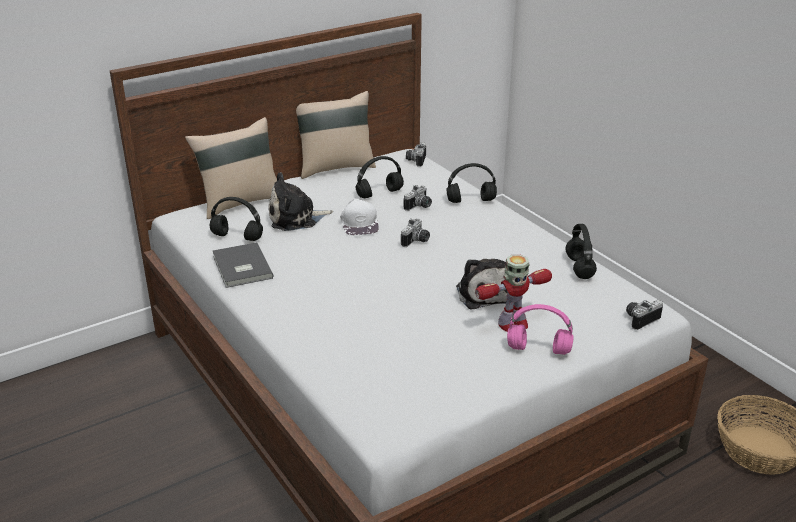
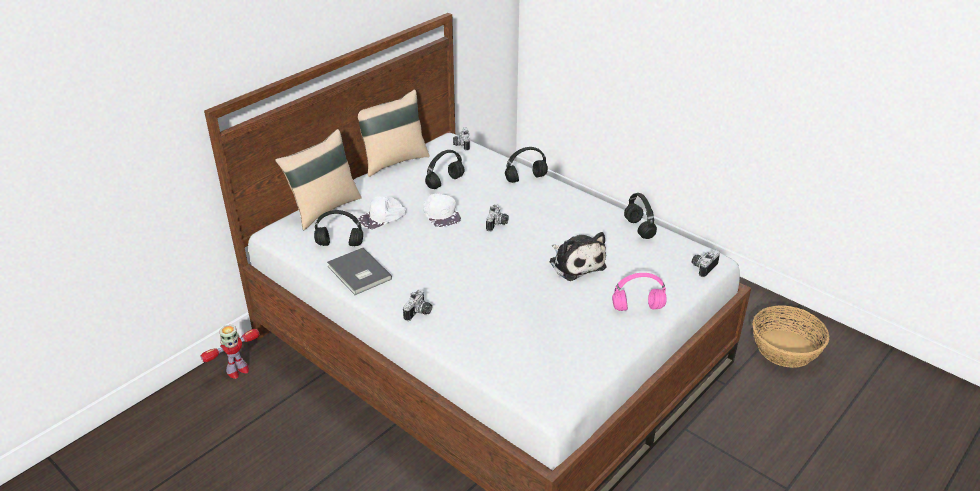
camera: 15 degrees left, 5 degrees up
(296, 218) = (383, 217): plush toy -> white cap
(419, 206) = (485, 190): camera -> camera (419, 313)
(512, 324) = (608, 288): toy robot -> toy robot (237, 371)

